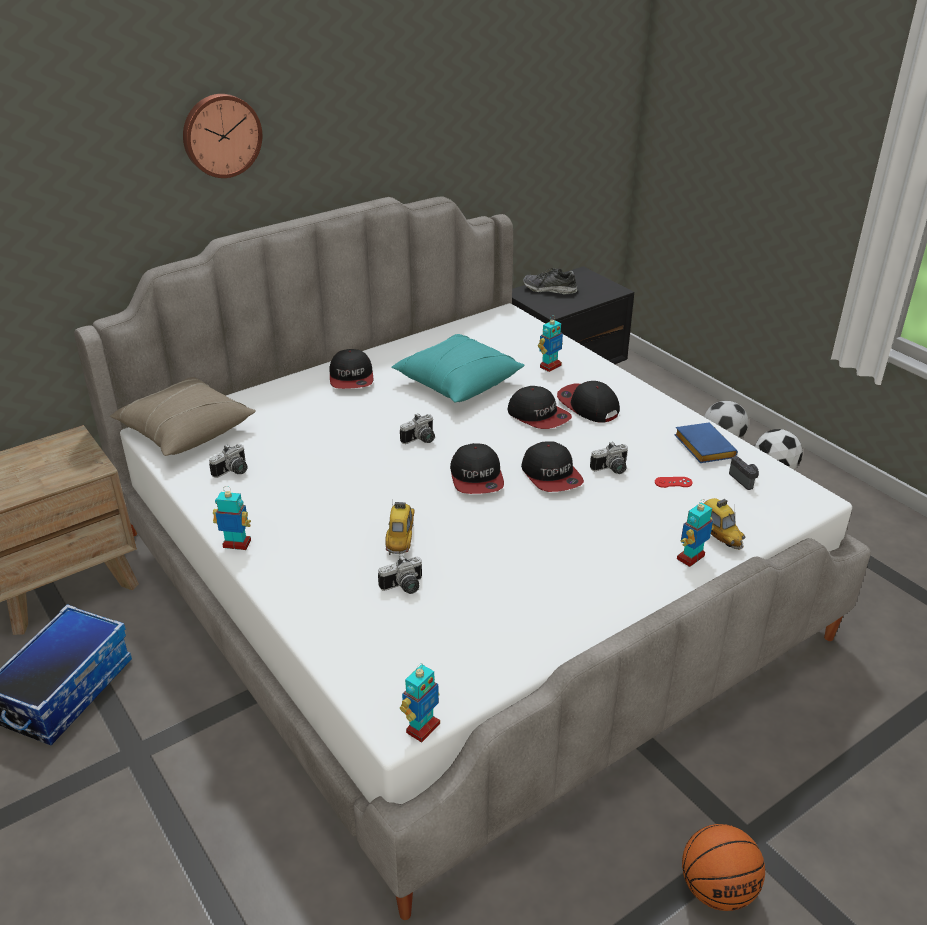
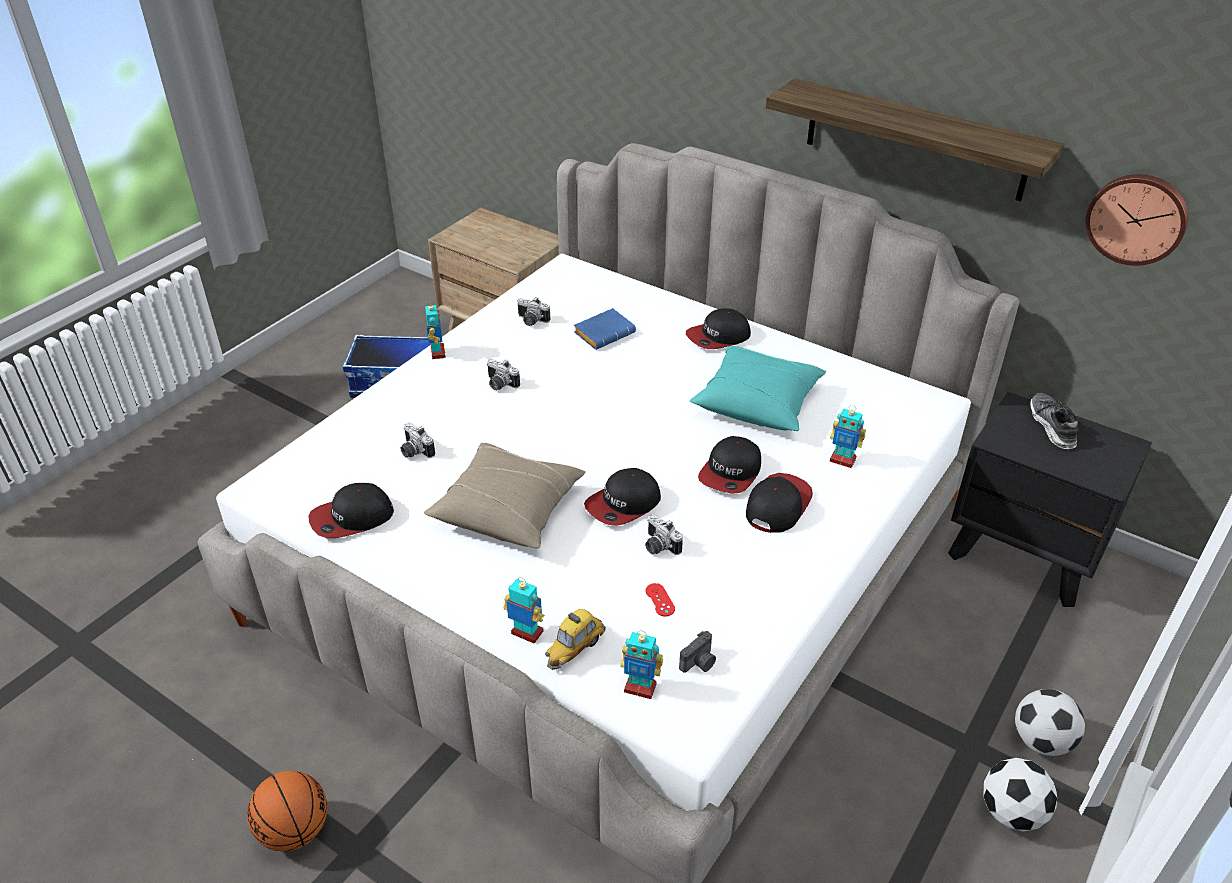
camera: 70 degrees right, 5 degrees up
(185, 431) = (576, 281): beige pillow -> beige pillow (508, 509)
(221, 135) = (725, 56): wall clock -> wall clock (1137, 218)
(398, 134) = (915, 140): none -> shelf
(401, 537) = (481, 433): toy car -> none
(421, 440) = (636, 406): camera -> camera (499, 384)
(422, 728) = (254, 502): toy robot -> toy robot (640, 687)
(477, 478) = (593, 455): cap -> cap (352, 518)
(702, 447) = (748, 615): blue book -> blue book (604, 332)

